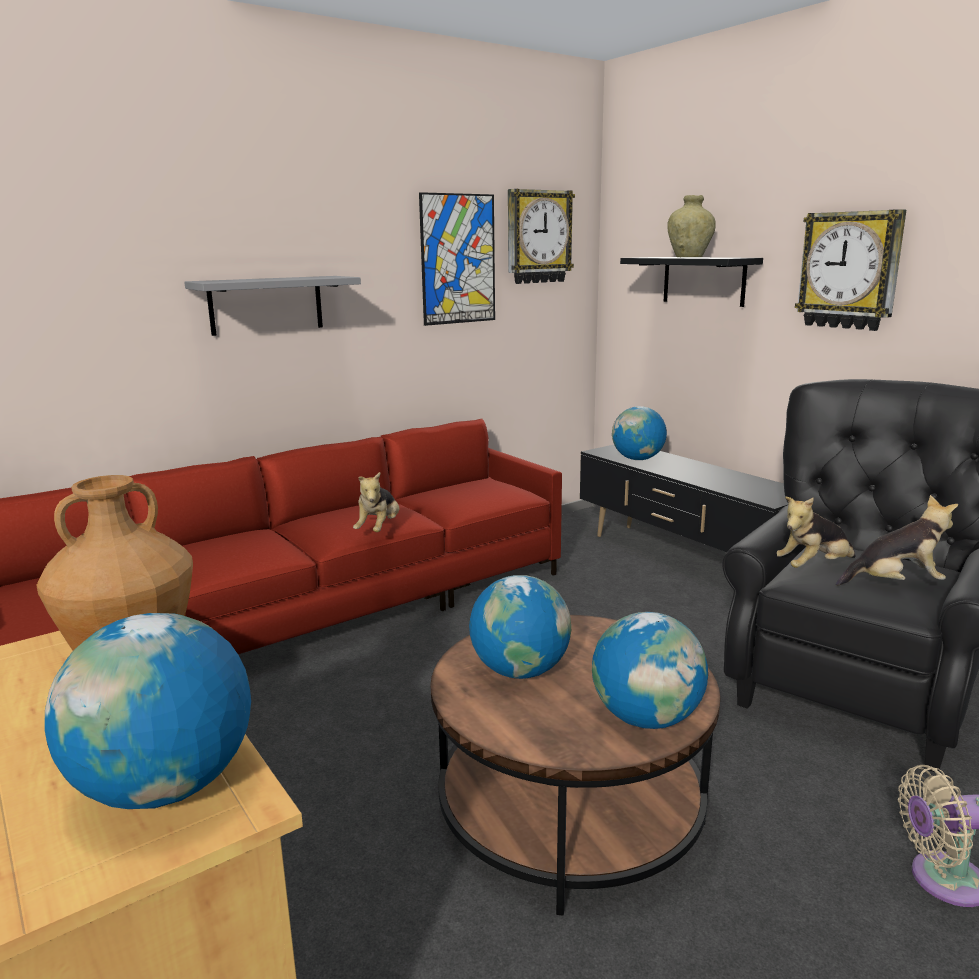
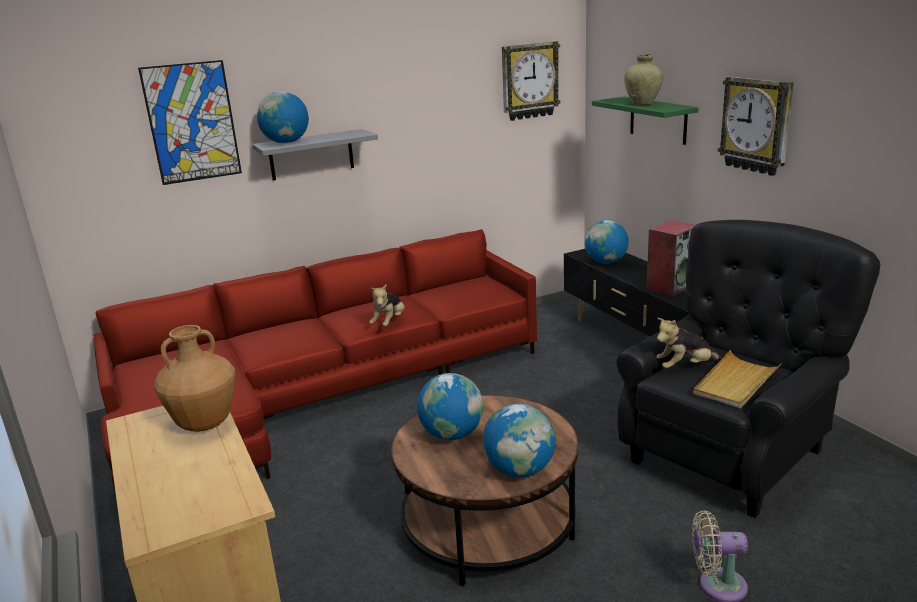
camera: 10 degrees right, 5 degrees up
(164, 787) = (213, 494): globe -> globe (286, 142)
(458, 259) = (461, 106): picture -> picture (192, 122)
(703, 280) = (658, 120): black shelf -> green shelf
(732, 482) = (670, 287): none -> speaker
(895, 583) = (735, 383): plush toy -> beige tray

